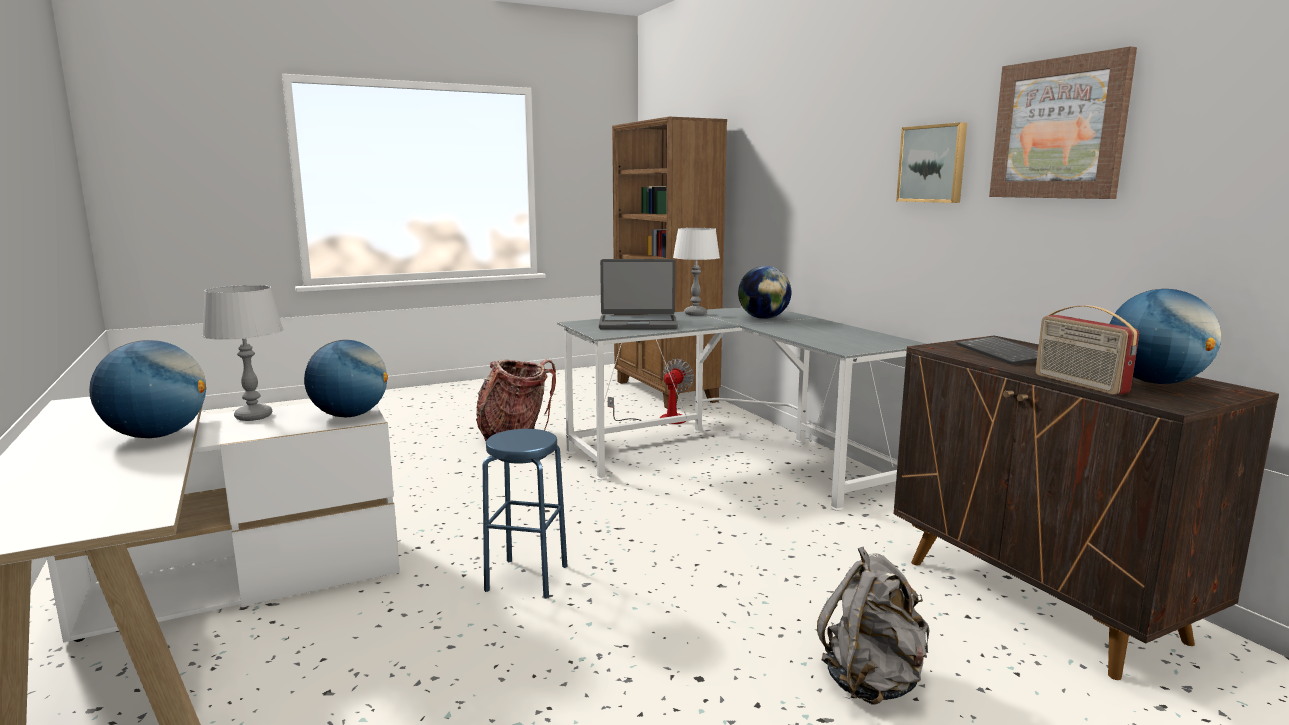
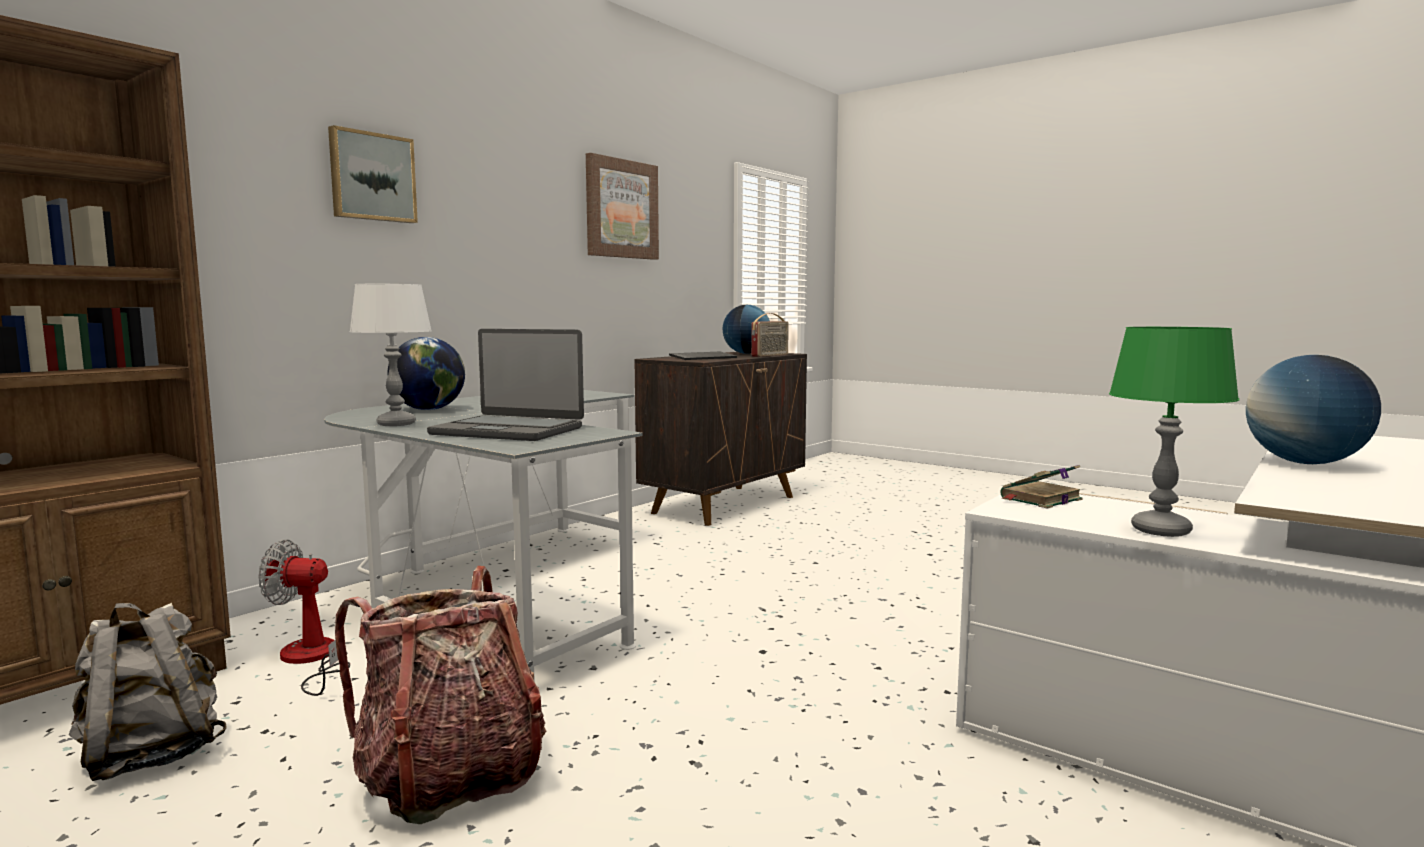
camera: 115 degrees left, 5 degrees down
(253, 416) = (1161, 530): grey table lamp -> green table lamp
(350, 415) = (1039, 499): globe -> book
(527, 578) = (910, 621): blue stool -> none
(638, 324) = (508, 431): laptop -> laptop turned 135 degrees clockwise
(873, 681) = (866, 526): grey backpack -> grey backpack (151, 756)
(933, 164) = (534, 222): picture -> picture (372, 177)

